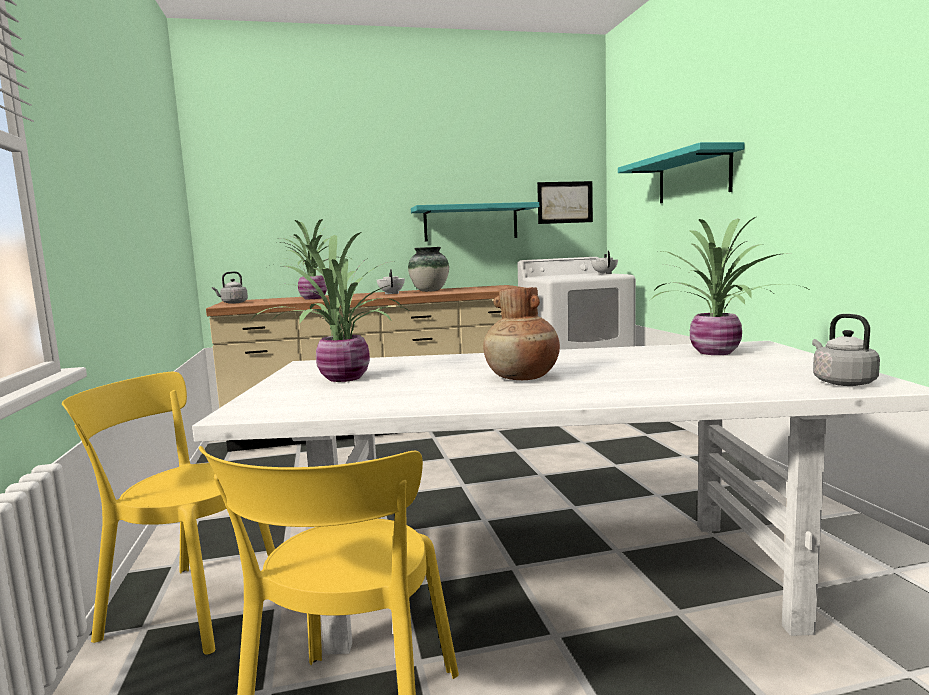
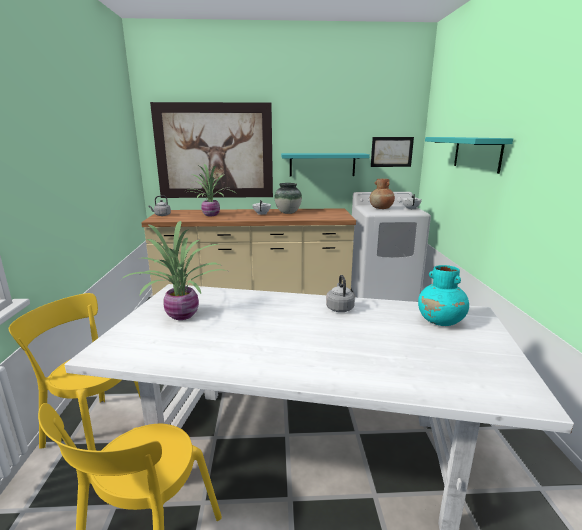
camera: 10 degrees right, 10 degrees up
(310, 208) = (214, 151): none -> picture
(522, 378) = (288, 336): brown vase -> brown vase (381, 208)
(718, 353) = (440, 321): potted plant -> turquoise vase
(841, 382) = (500, 388): grey kettle -> grey kettle (339, 308)

